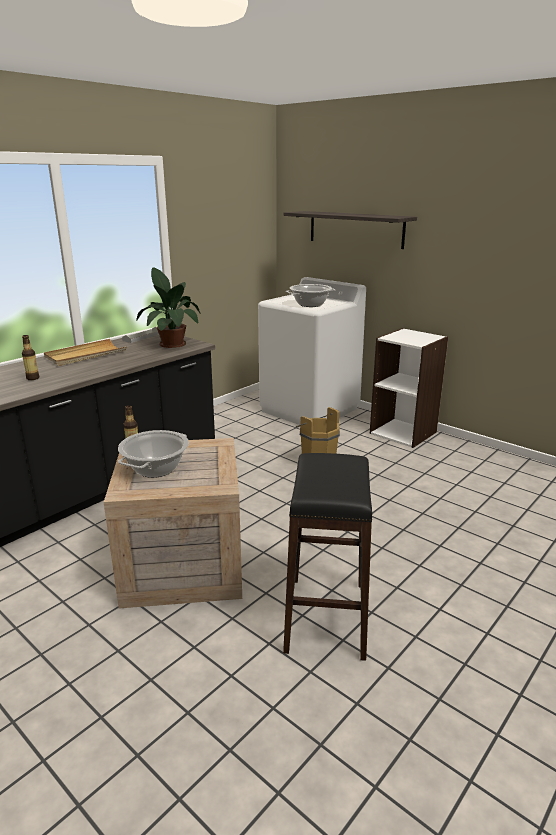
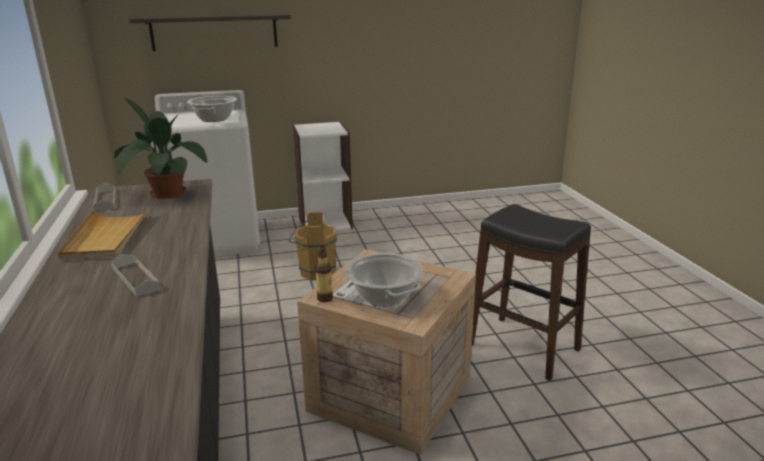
camera: 55 degrees left, 0 degrees up
(33, 378) = (135, 278): bottle -> grey tray

